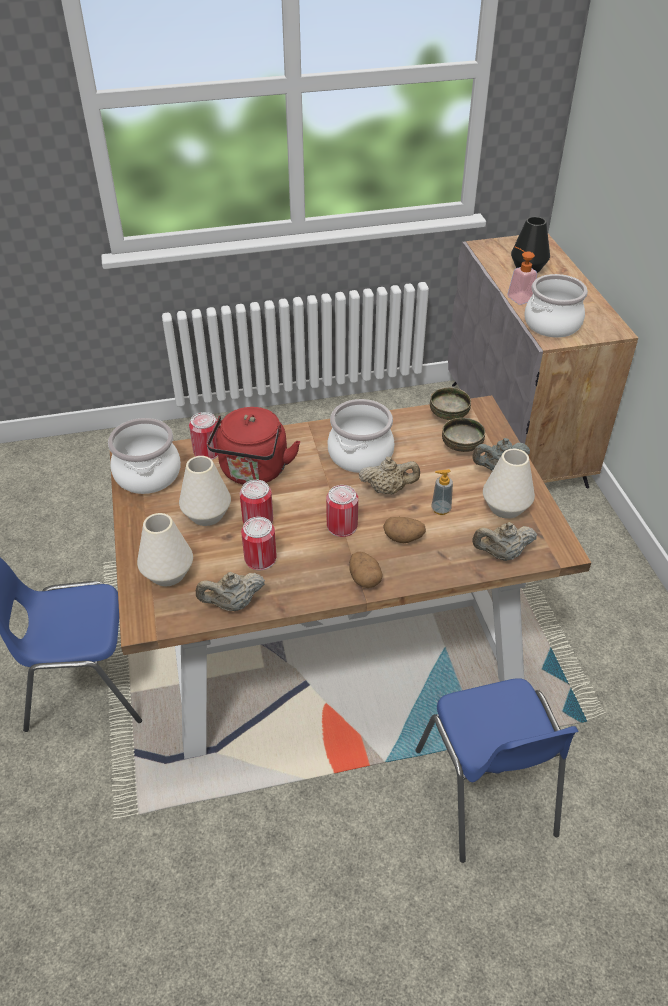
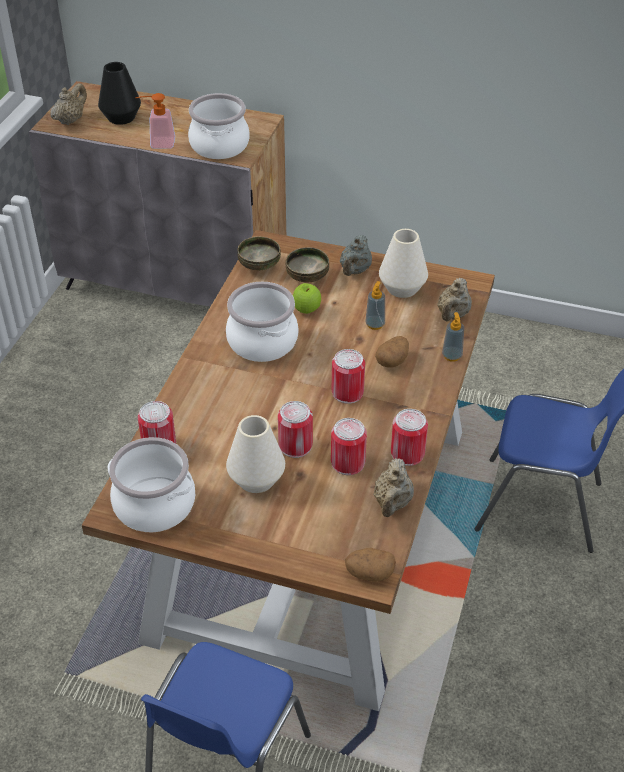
camera: 60 degrees left, 0 degrees up
(168, 573) = (317, 536): white vase -> none
(253, 472) = (222, 423): red kettle -> none
(297, 591) = (407, 453): none -> can
(364, 578) = (422, 405): potato -> potato (369, 573)
(388, 489) = (324, 344): beige teapot -> beige teapot (71, 120)
(421, 462) = (306, 309): none -> apple
(445, 574) = (452, 356): none -> soap dispenser

